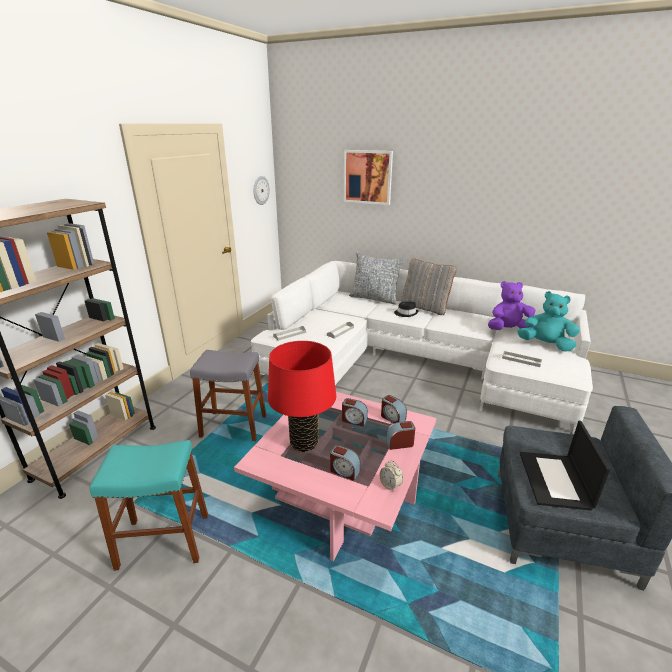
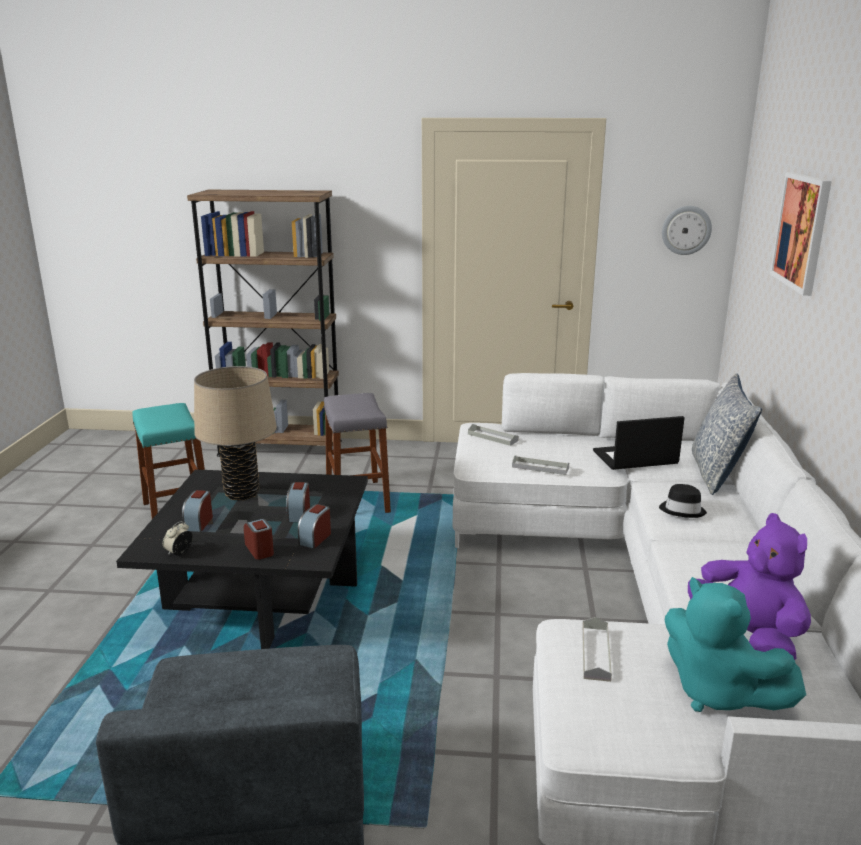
camera: 70 degrees right, 5 degrees down
(304, 443) = (242, 493): red table lamp -> beige table lamp
(342, 495) = (262, 597): pink coffee table -> black coffee table
(425, 308) = (740, 527): grey pillow -> none
(545, 345) = (717, 692): turquoise plush toy -> turquoise plush toy turned 135 degrees clockwise
(555, 481) = (213, 685): laptop -> laptop (634, 458)

